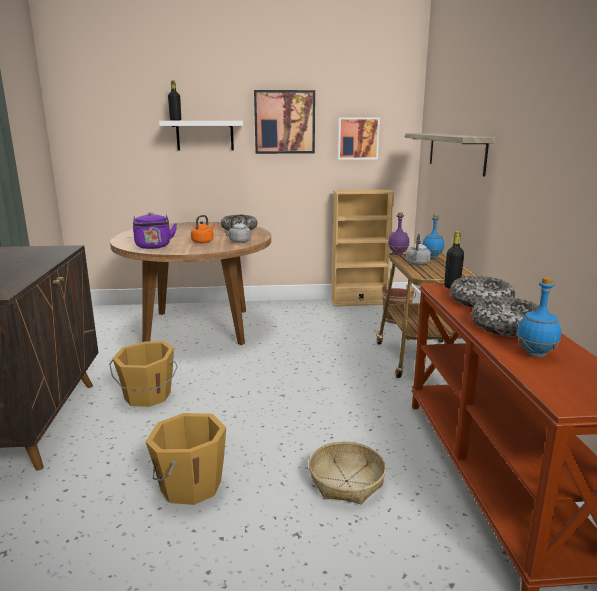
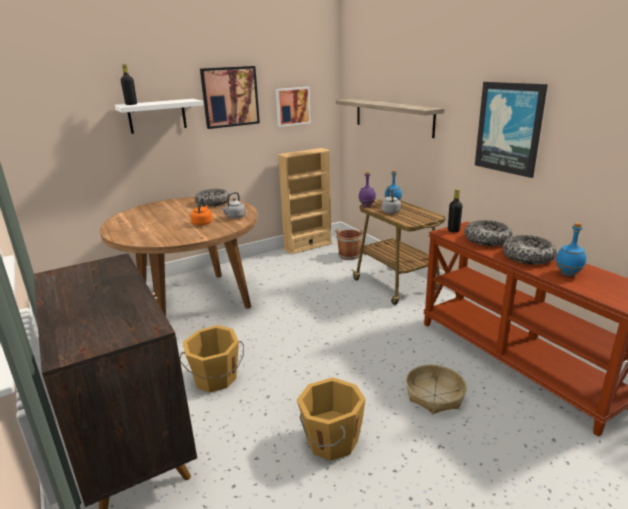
camera: 25 degrees left, 5 degrees up
(153, 247) = (163, 237): purple kettle -> none
(548, 158) = (509, 128): none -> picture

